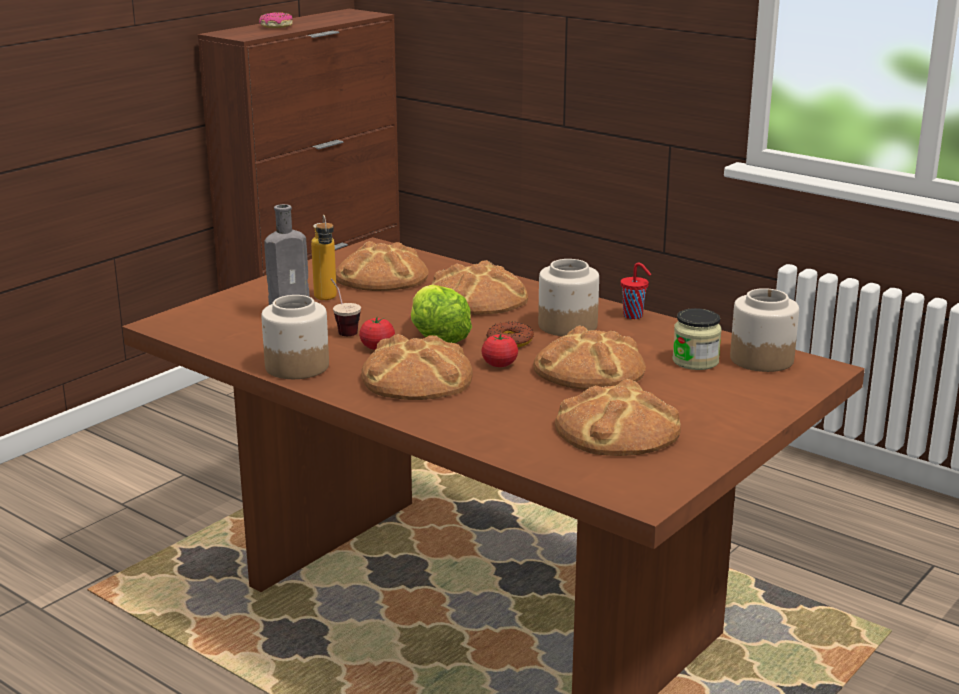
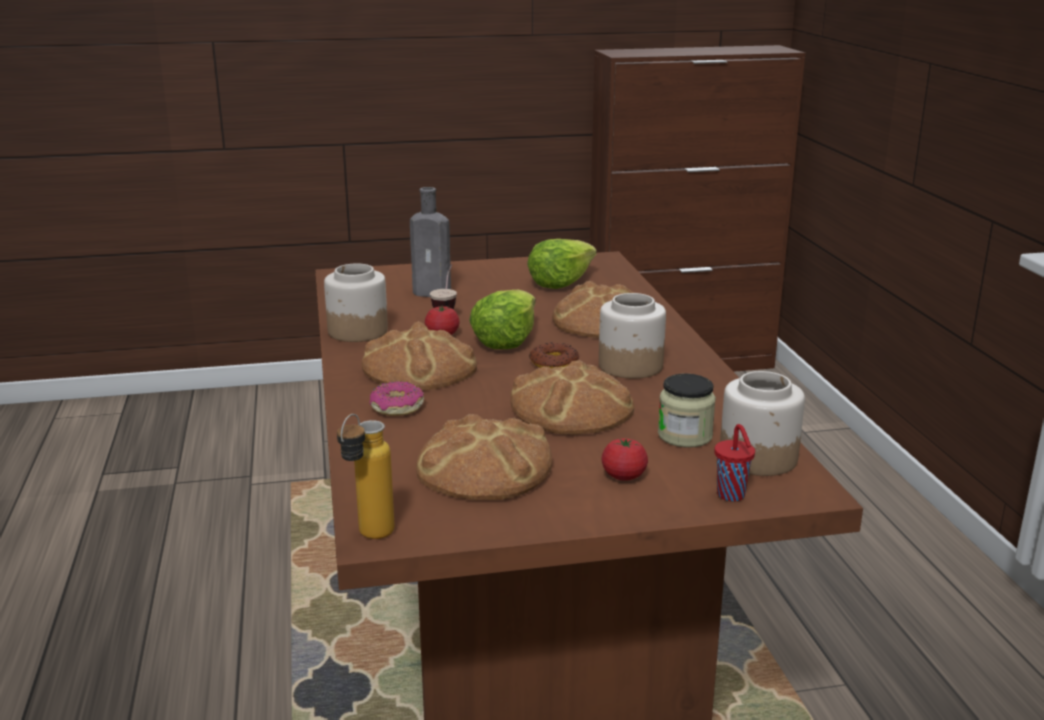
camera: 40 degrees right, 0 degrees up
(276, 27) = (670, 51): donut -> donut (396, 408)
(326, 300) = (481, 289): bottle -> bottle (368, 538)
(381, 276) = (560, 282): bread -> lettuce
(499, 364) = (504, 379): tomato -> tomato (624, 476)
(634, 316) = (711, 376): red cup -> red cup (732, 496)

